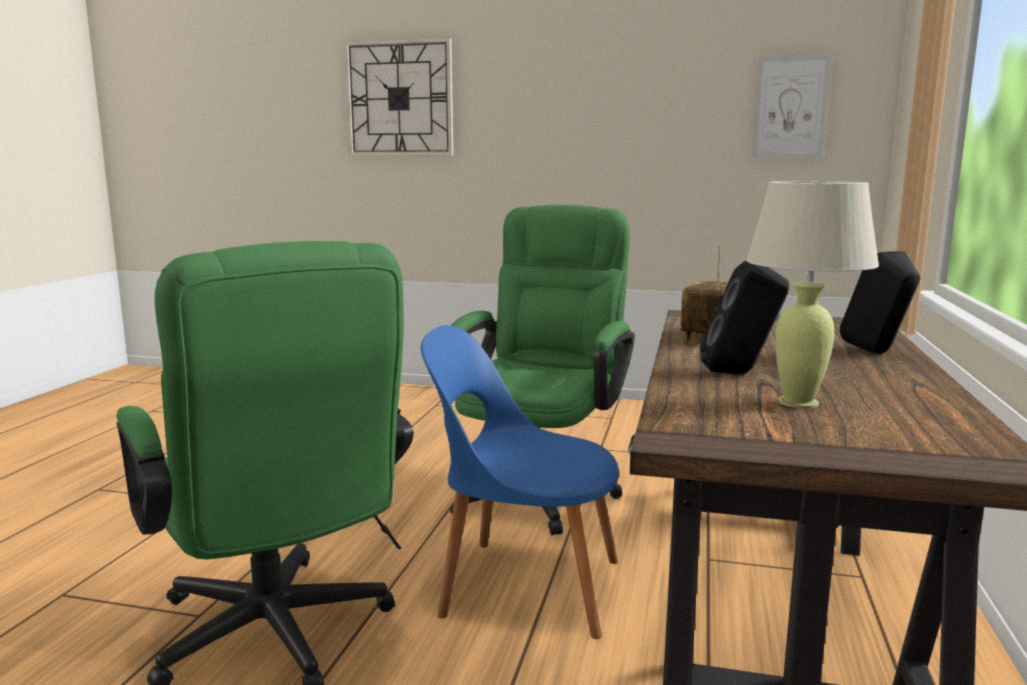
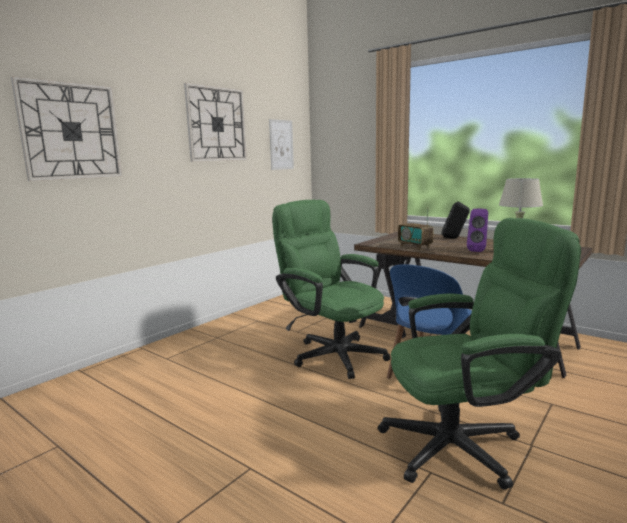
camera: 65 degrees left, 0 degrees up
(624, 76) = (216, 124): none -> wall clock
(740, 373) = (477, 251): black speaker -> purple speaker

